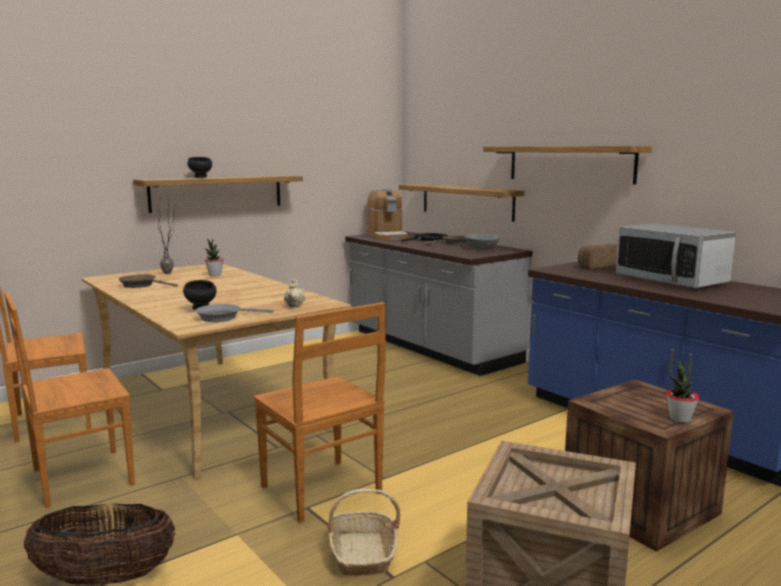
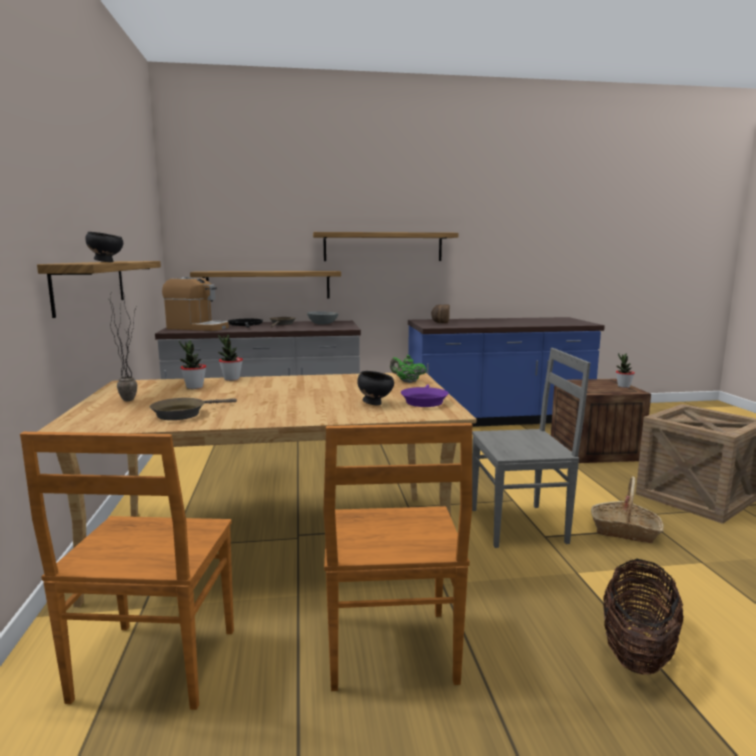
camera: 60 degrees left, 0 degrees up
(223, 317) = (424, 401): grey frying pan -> purple frying pan
(250, 275) = (231, 379): none -> potted plant
(295, 306) = (407, 381): beige teapot -> green teapot
(322, 491) = (521, 525): brown chair -> grey chair
(671, 281) = (499, 321): microwave -> none

